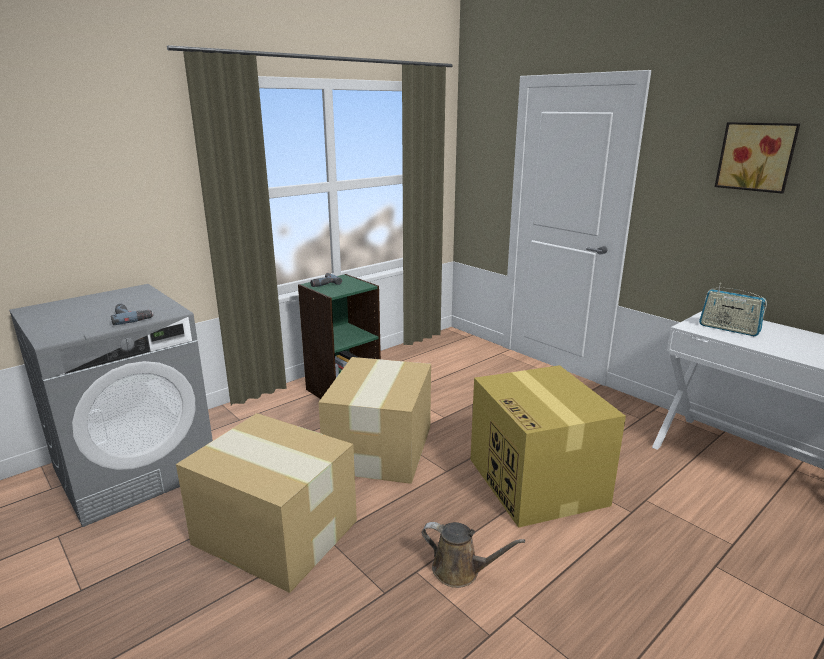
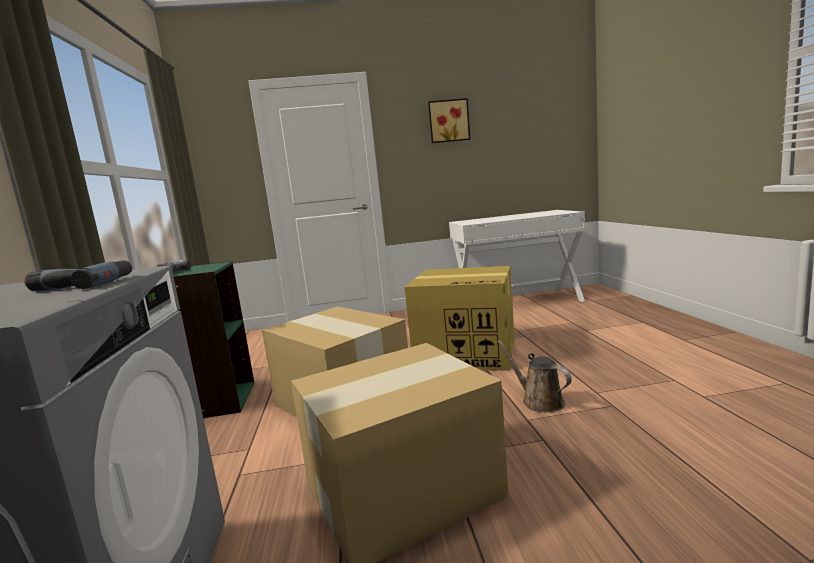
camera: 55 degrees left, 10 degrees down
(460, 571) = (539, 401): brown watering can -> brown watering can turned 90 degrees counterclockwise
(728, 329) = (482, 220): radio -> none

